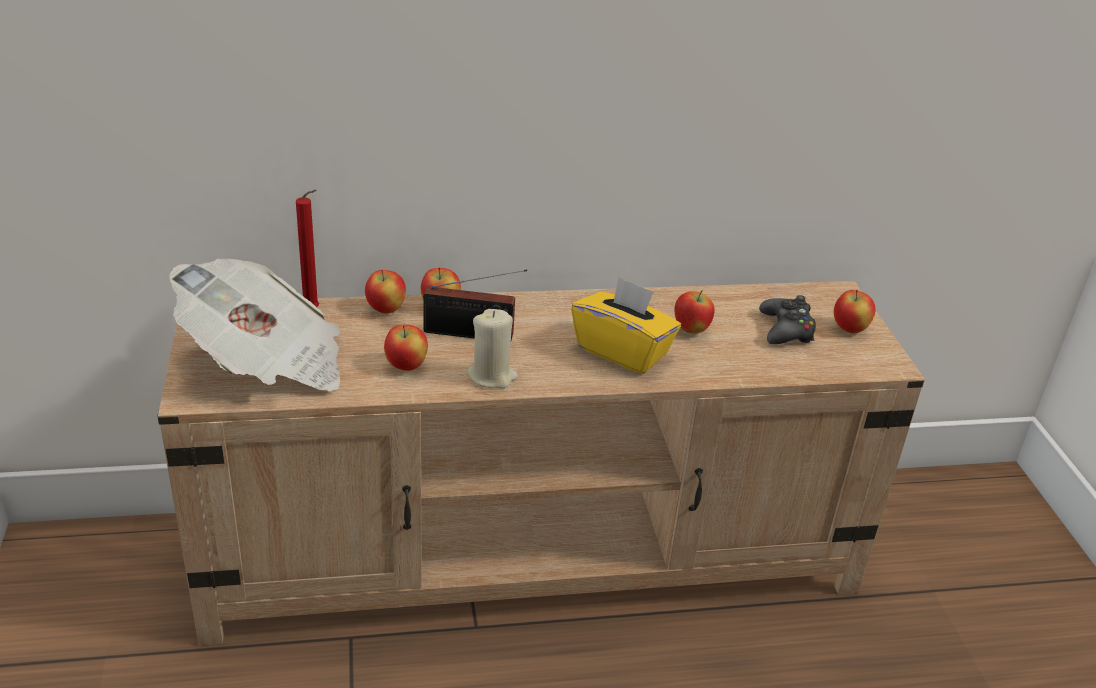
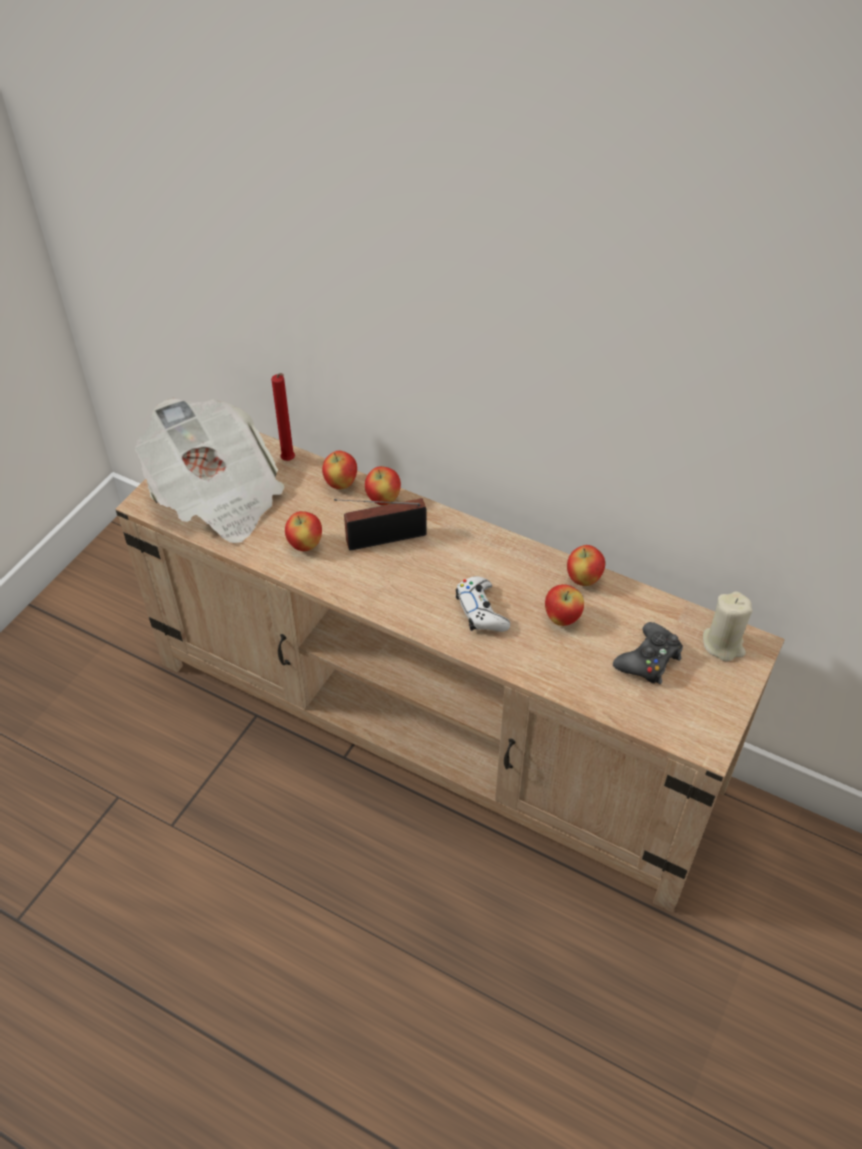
camera: 40 degrees right, 15 degrees up
(473, 335) = (381, 538): radio -> radio turned 120 degrees clockwise
(492, 376) = (356, 584): beige candle -> beige candle (723, 644)
(622, 351) = (481, 611): yellow tissue box -> white game controller
(850, 329) = (712, 689): apple -> apple (583, 579)

